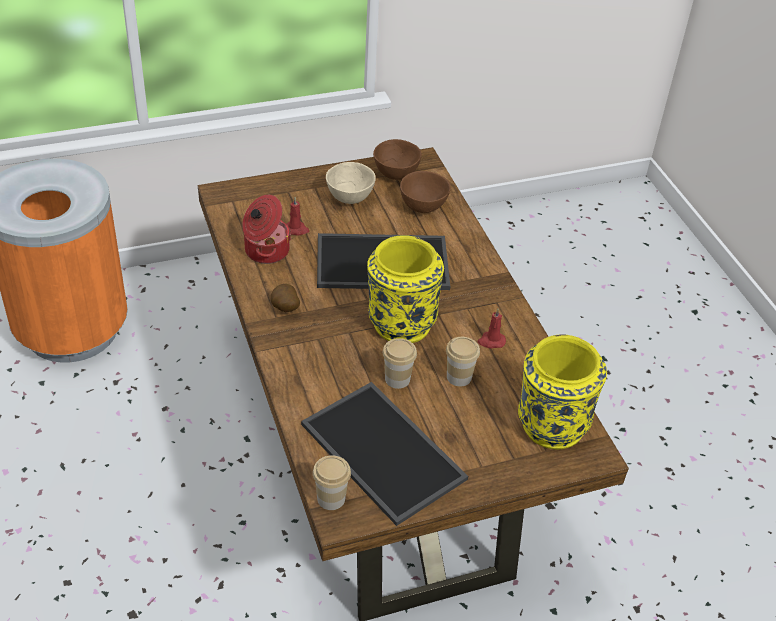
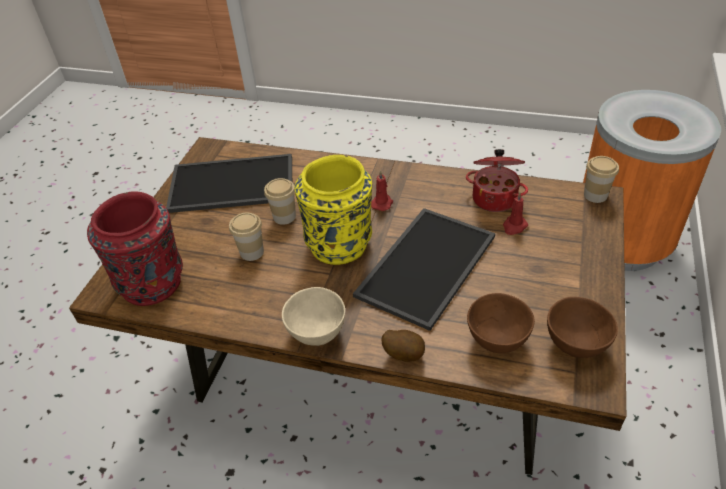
camera: 130 degrees right, 0 degrees up
(284, 309) = (411, 185): potato -> potato (404, 354)
(331, 498) = (224, 150): cup -> cup (595, 195)
(349, 198) = (547, 283): beige bowl -> beige bowl (317, 332)
(491, 341) = (267, 293): red candle -> red candle (382, 203)
(551, 425) = (152, 282): yellow vase -> red vase

